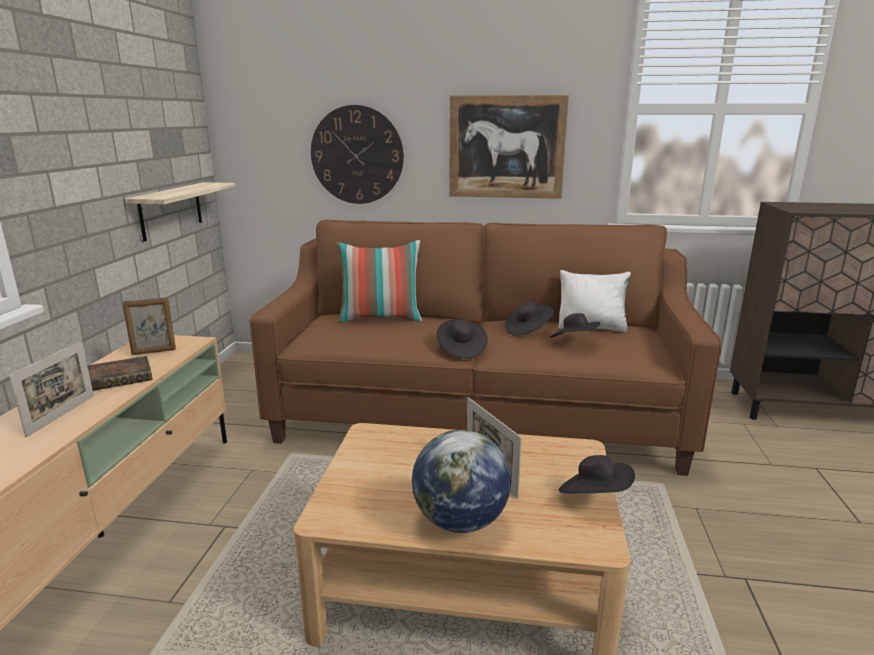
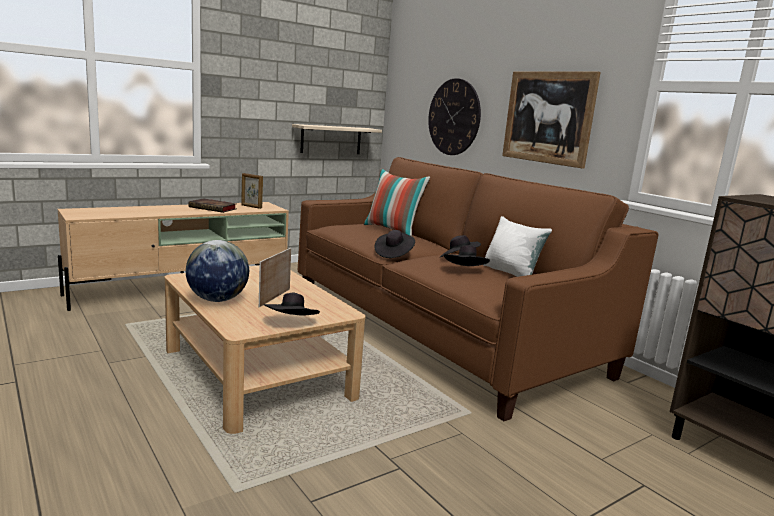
camera: 45 degrees right, 5 degrees down
(62, 415) = (170, 210): picture frame -> none

